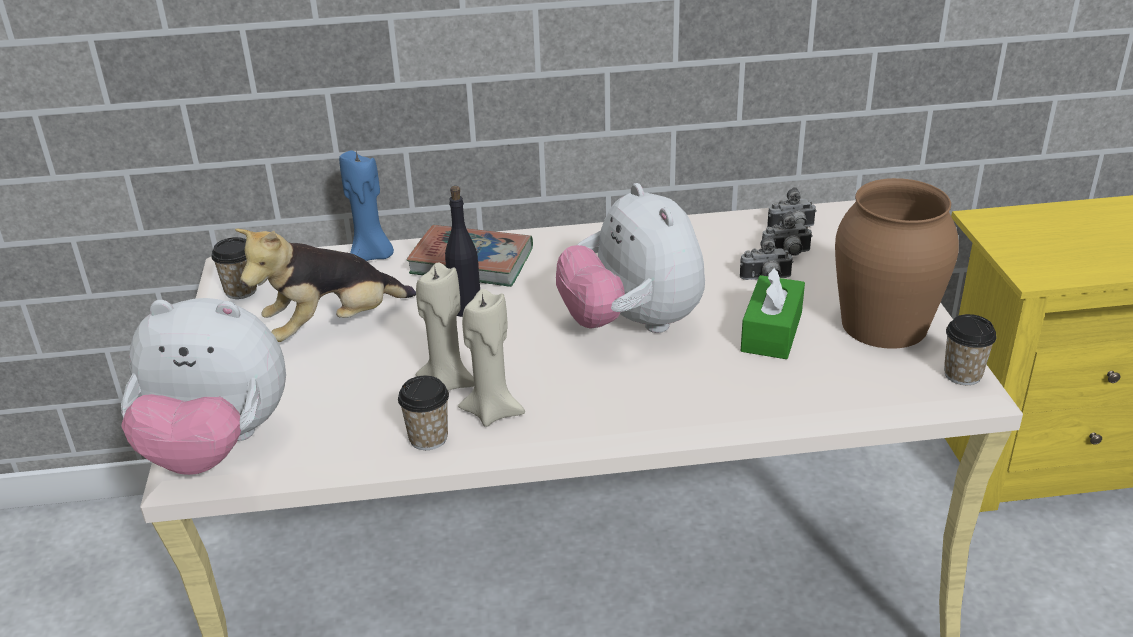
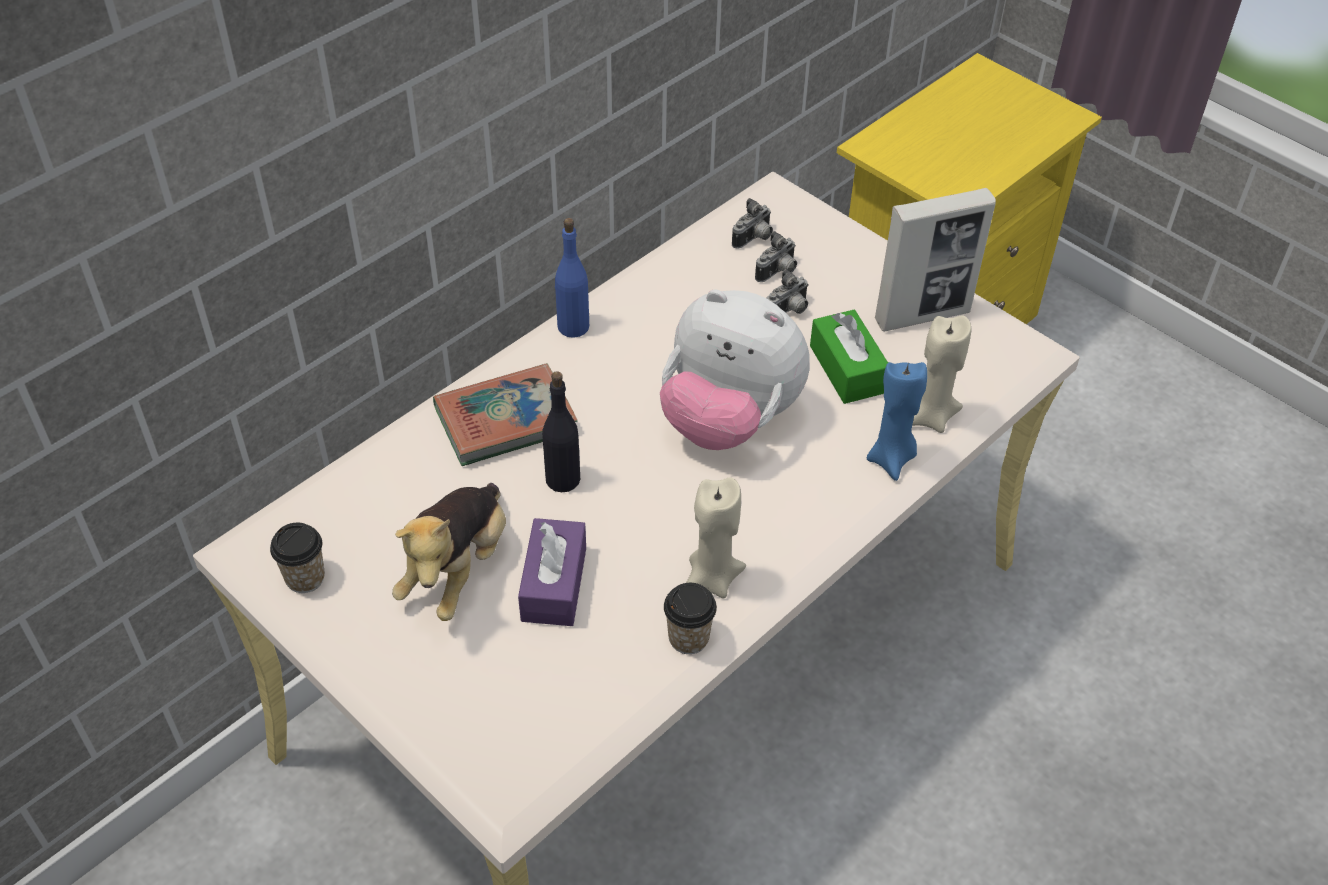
camera: 40 degrees left, 15 degrees up
(216, 447) = (511, 762): plush toy -> none
(372, 256) = (394, 463): blue candle -> blue candle (891, 459)
(380, 363) = (554, 584): none -> purple tissue box
(448, 382) = (639, 570): beige candle -> beige candle (930, 417)
(586, 230) = (573, 326): none -> blue bottle
(885, 324) = (922, 316): brown vase -> picture frame
(962, 375) = (1020, 341): cup -> none

